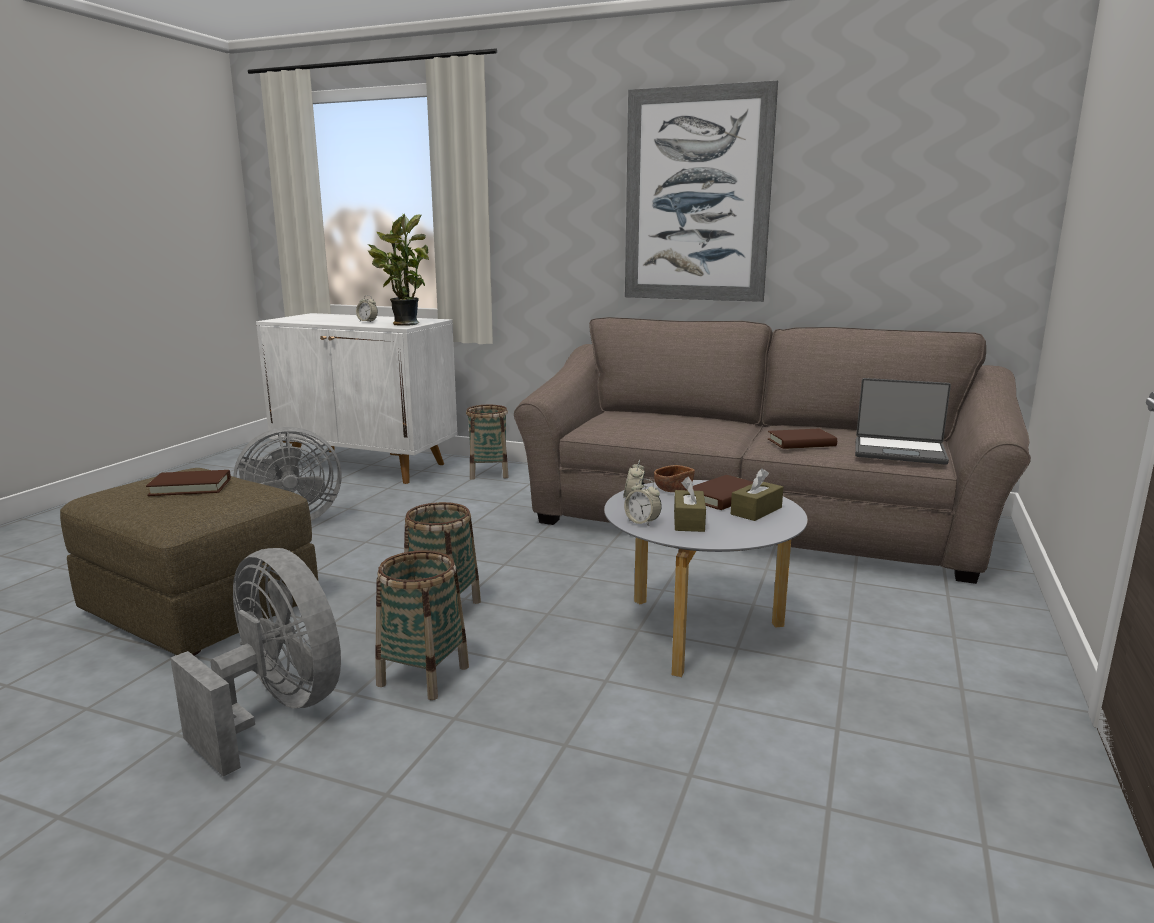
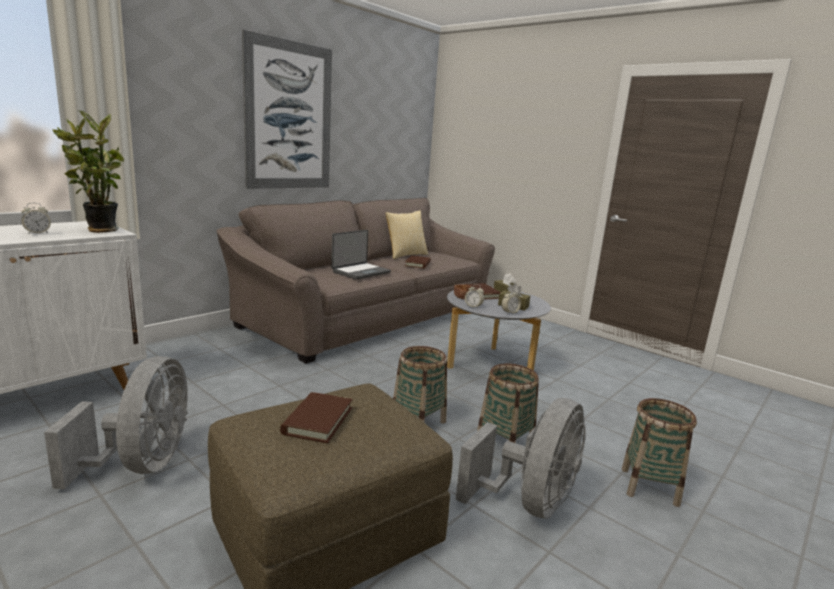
camera: 70 degrees left, 0 degrees up
(275, 710) = (529, 502): grey fan -> grey fan turned 150 degrees clockwise
(489, 473) = (167, 355): basket -> basket (649, 486)
(844, 431) = (405, 255): none -> pillow
(899, 452) = (448, 258): laptop -> laptop (360, 272)

